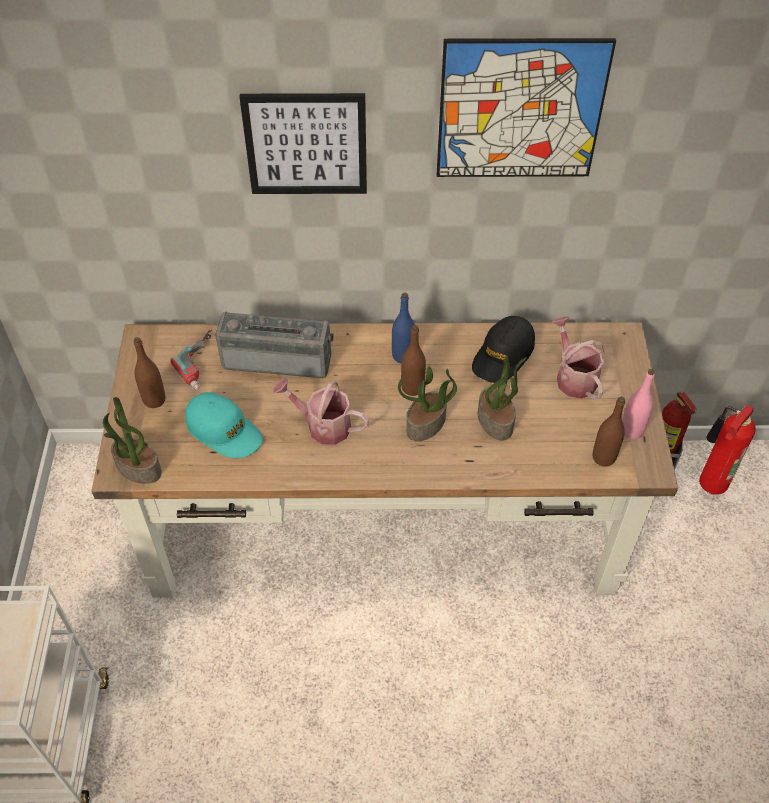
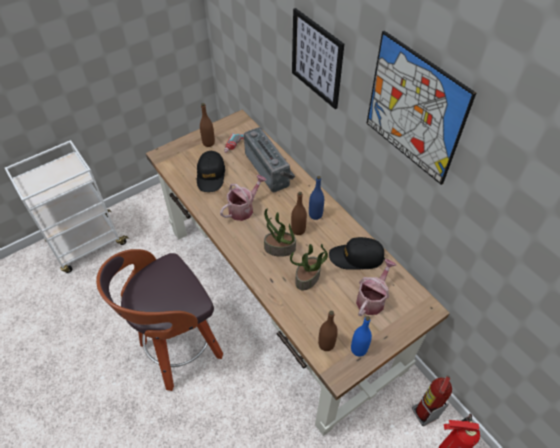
camera: 55 degrees right, 0 degrees up
(137, 468) = (168, 160): potted plant -> none
(224, 431) = (211, 175): turquoise cap -> black cap
(323, 425) = (243, 208): watering can -> watering can turned 60 degrees clockwise
(375, 702) = (179, 352): none -> stool
(631, 431) = (358, 349): pink bottle -> blue bottle

